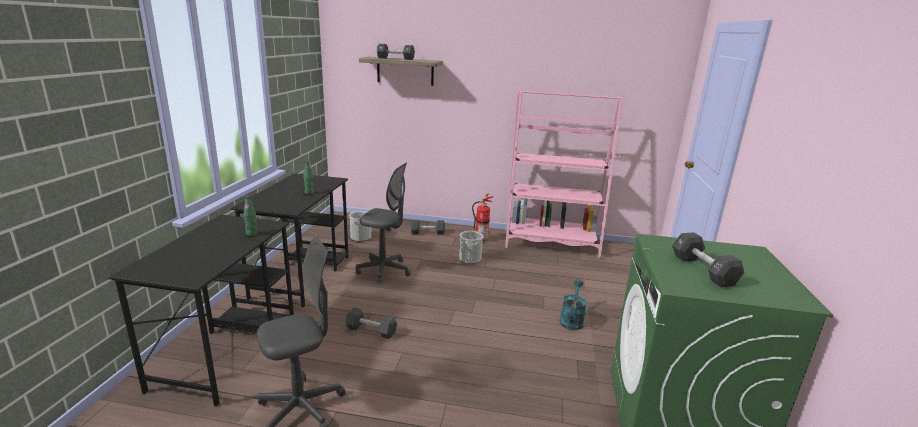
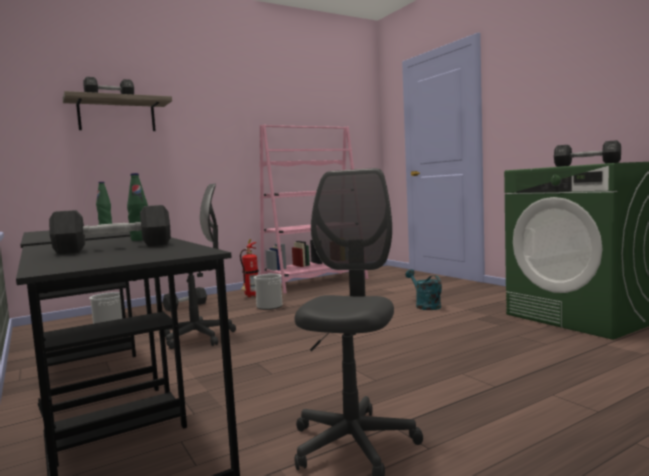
camera: 40 degrees left, 15 degrees down
(371, 330) = (285, 370): black dumbbell -> black dumbbell (114, 248)

